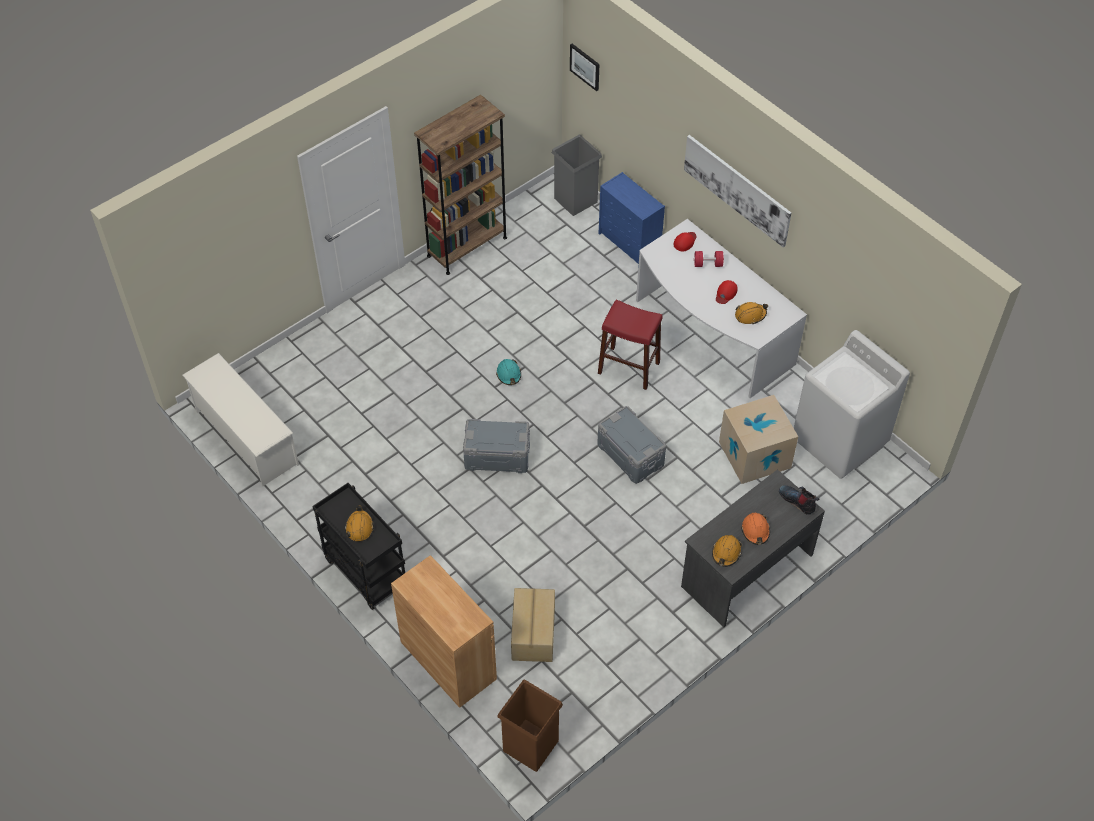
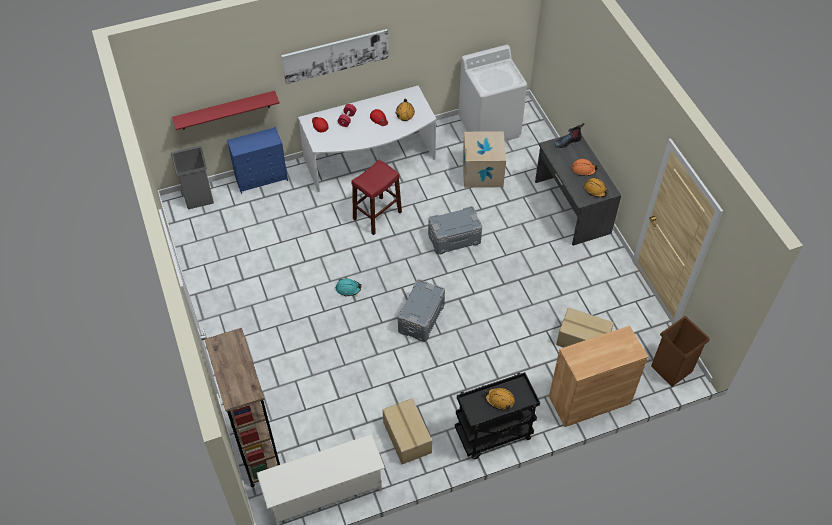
camera: 70 degrees left, 0 degrees up
(333, 489) = (406, 438): none -> cardboard box
(467, 246) = (204, 279): brown bookcase -> brown bookcase (257, 449)
(585, 66) = (160, 95): picture -> none
(630, 140) = (225, 110): none -> red shelf

